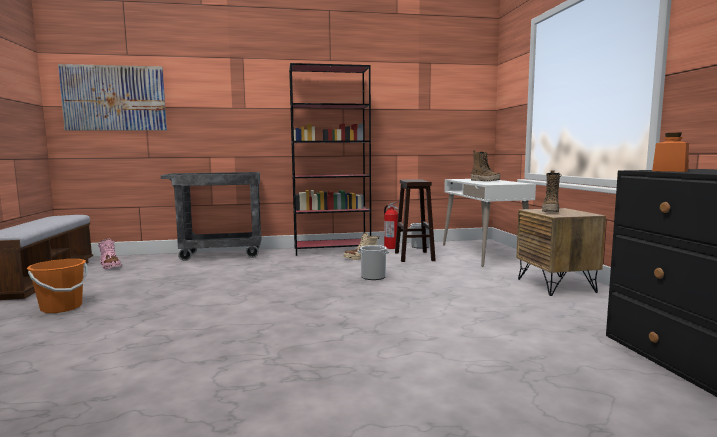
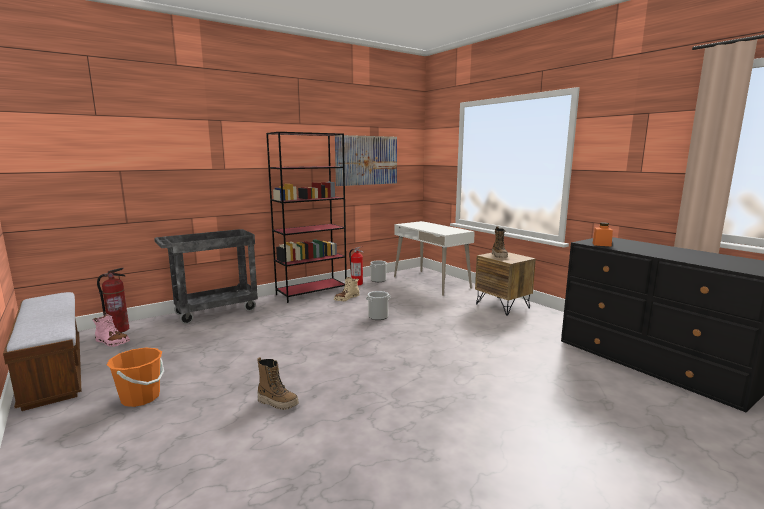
camera: 25 degrees left, 5 degrees up
(114, 98) = (84, 162): picture -> picture (366, 160)
(128, 259) = (119, 330): none -> fire extinguisher
(413, 256) = (385, 291): brown stool -> none
(485, 181) = (432, 227): boot -> boot (278, 403)

